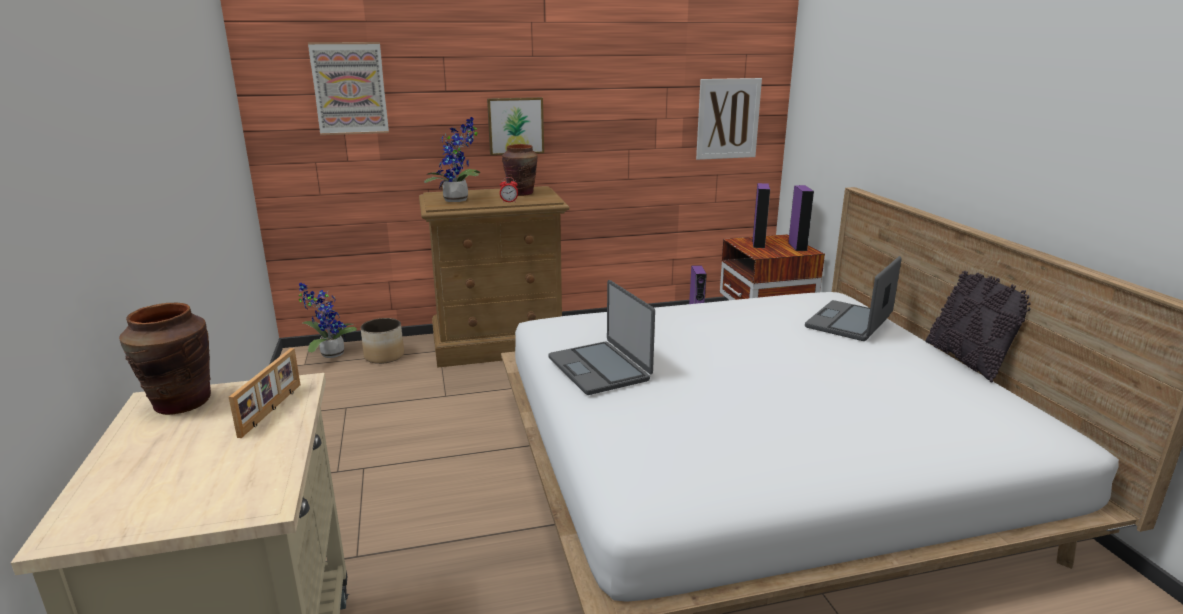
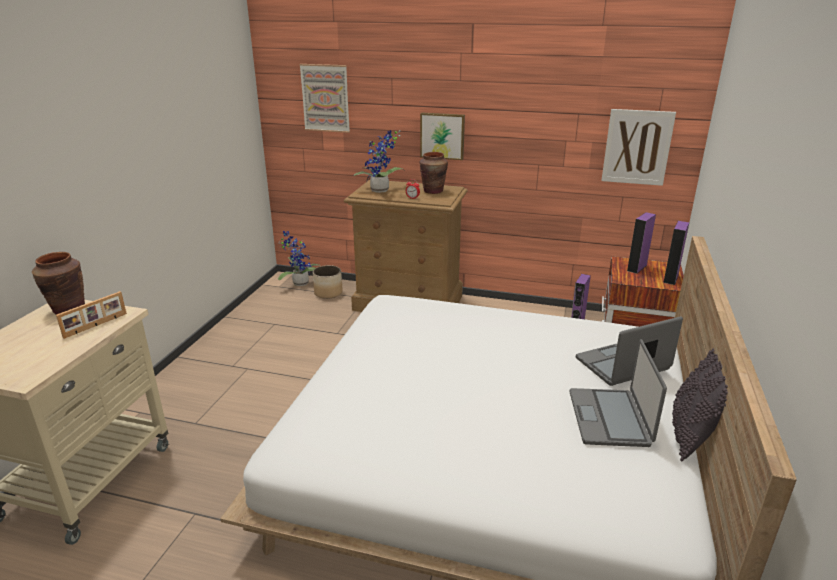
camera: 30 degrees right, 5 degrees up
(600, 368) = (376, 347): laptop -> laptop (610, 418)

